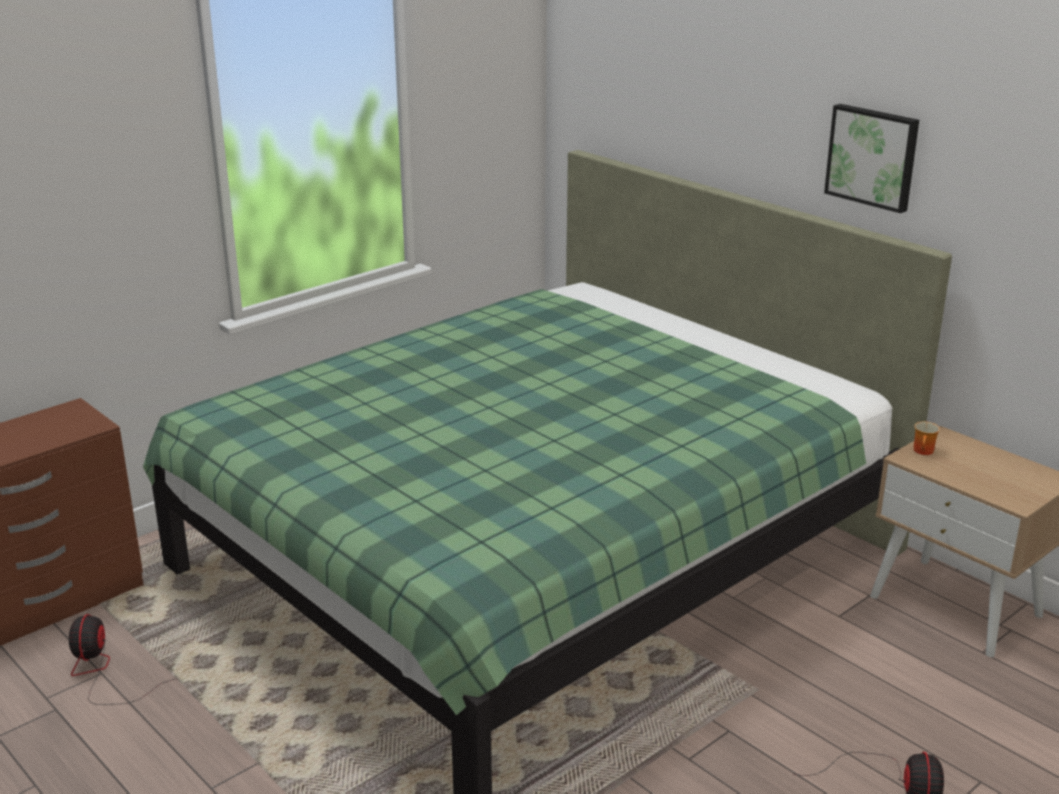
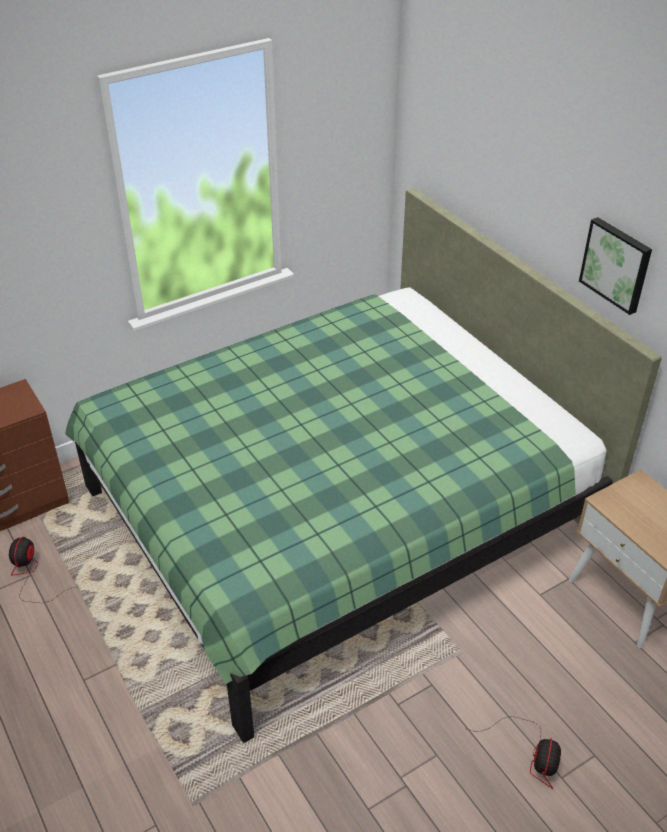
camera: 10 degrees right, 15 degrees up
(924, 451) = (618, 495): mug -> none

